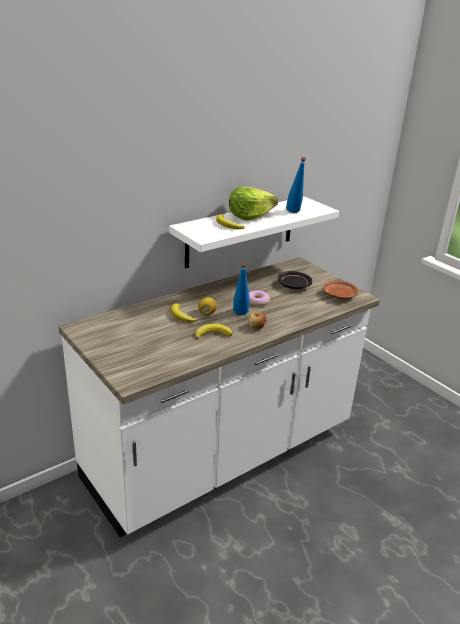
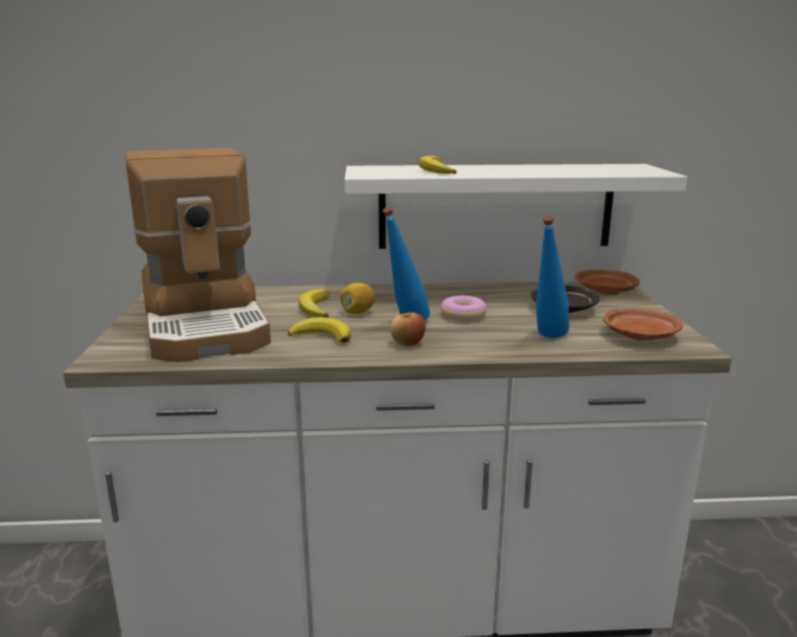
camera: 35 degrees right, 10 degrees down
(141, 343) = (206, 323): none -> coffee machine
(250, 216) = (494, 168): lettuce -> none
(294, 213) = (584, 171): blue bottle -> blue bottle (547, 339)
(298, 267) = (605, 291): none -> brown plate

